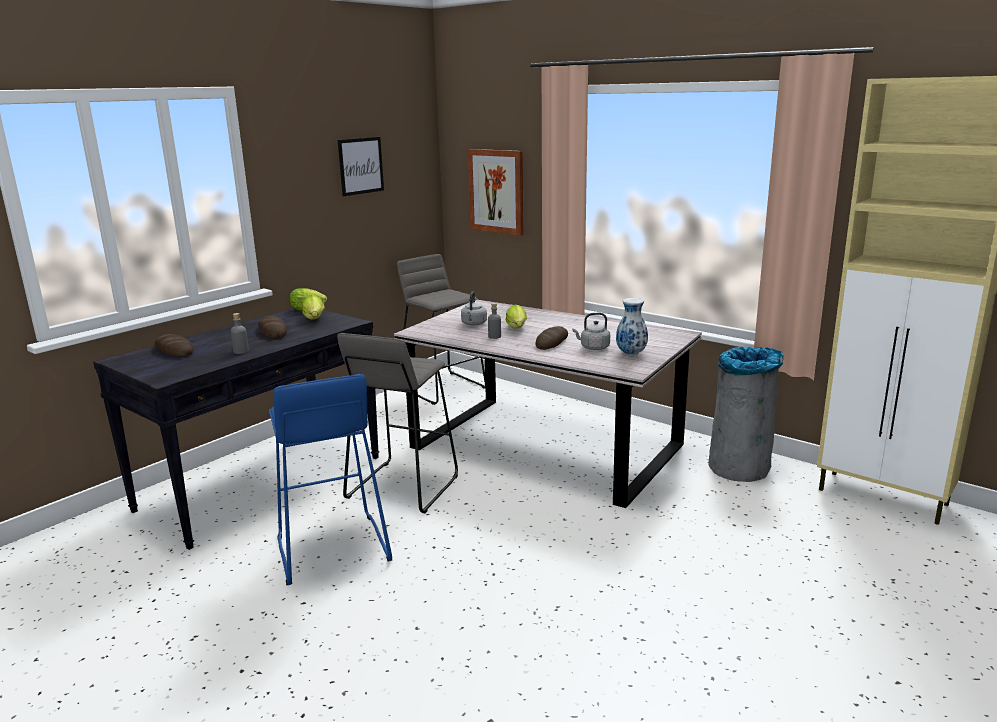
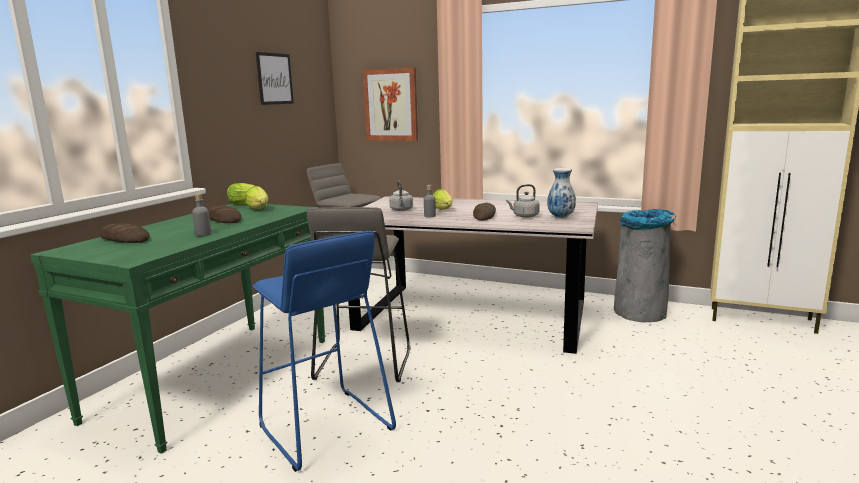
camera: 15 degrees left, 5 degrees down
(262, 482) = (216, 377): black console table -> green console table

